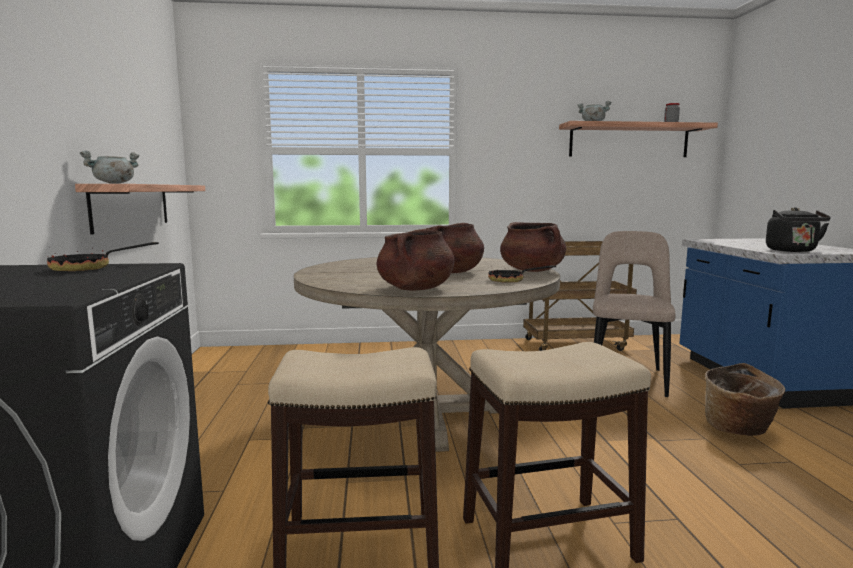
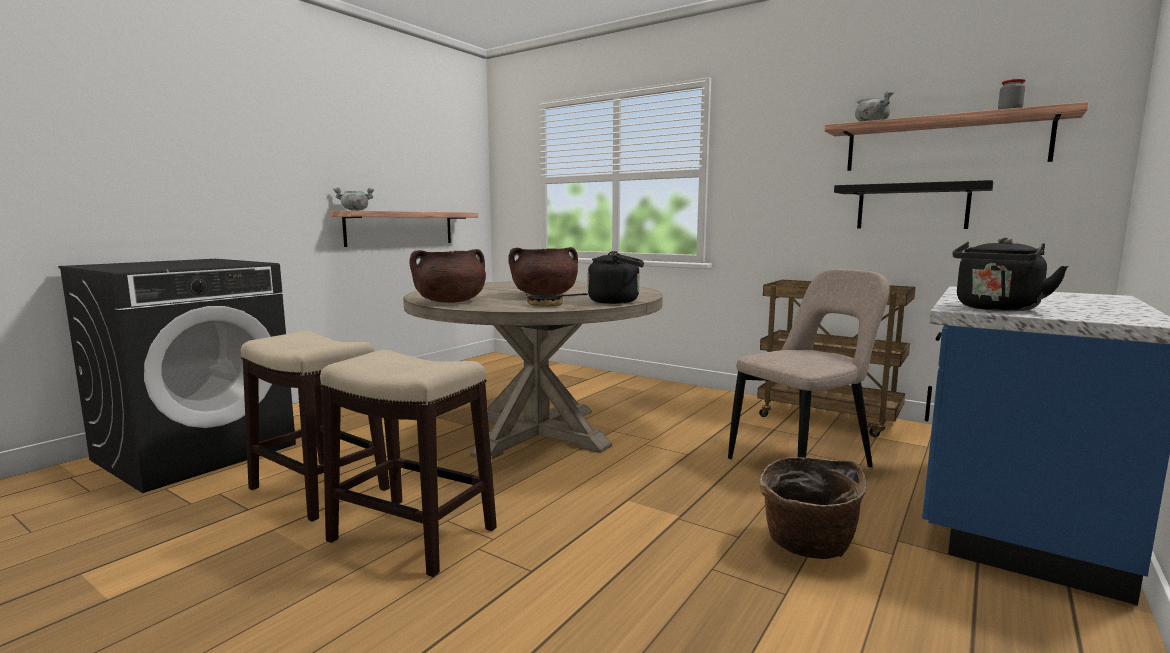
camera: 40 degrees right, 0 degrees up
(90, 268) = (231, 262): frying pan -> none
(532, 271) = (617, 301): brown cooking pot -> black kettle
(611, 184) = (912, 207): none -> black shelf

